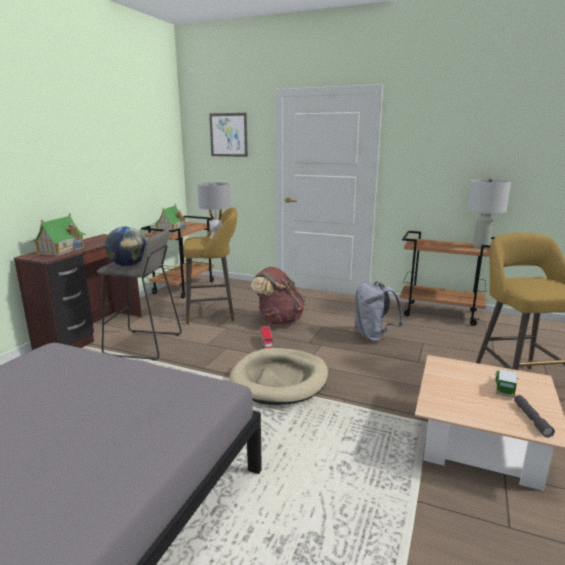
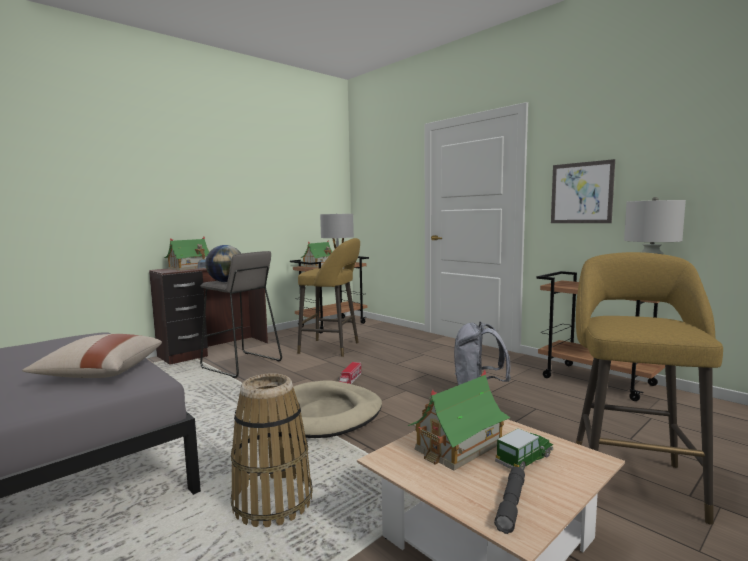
camera: 25 degrees right, 10 degrees down
(156, 391) = (100, 373): none -> beige pillow
(228, 135) = (385, 174): picture -> picture (581, 193)
(278, 320) = (388, 362): brown backpack -> none
(325, 460) = (273, 501): none -> basket
(461, 388) = (459, 446): none -> toy house

